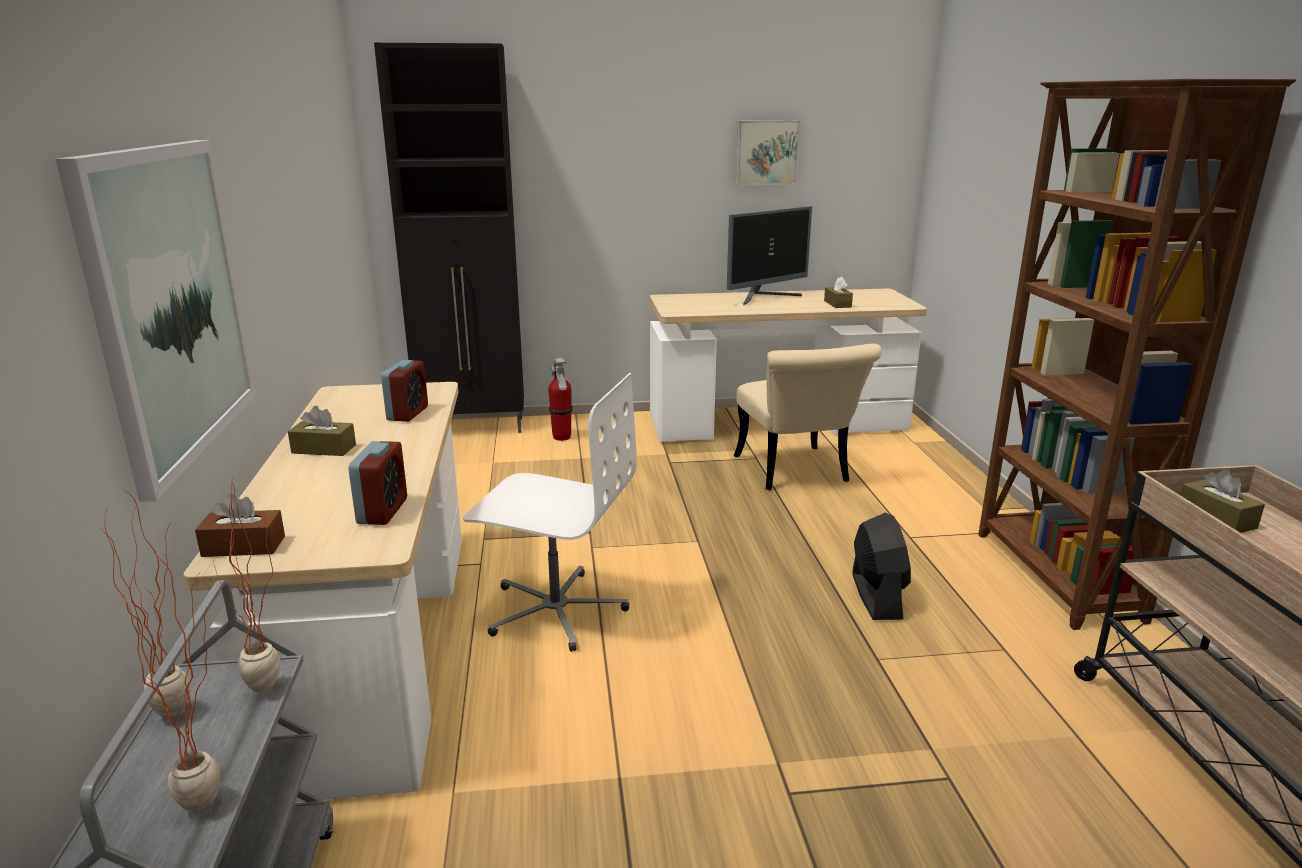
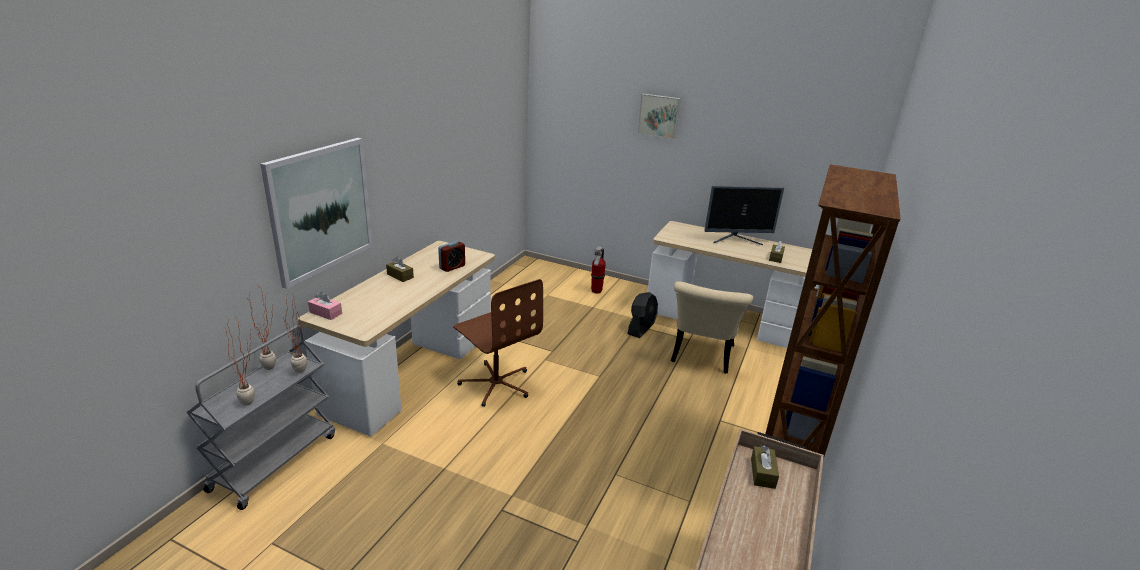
camera: 30 degrees right, 5 degrees up
(244, 546) = (326, 313): brown tissue box -> pink tissue box
(382, 511) = (384, 315): alarm clock -> none
(474, 427) = (559, 271): black cabinet -> none
(555, 610) = (496, 384): white office chair -> brown office chair
(766, 152) = (761, 147): picture -> picture (659, 115)
(876, 596) = (656, 443): black fan -> black fan (641, 328)

